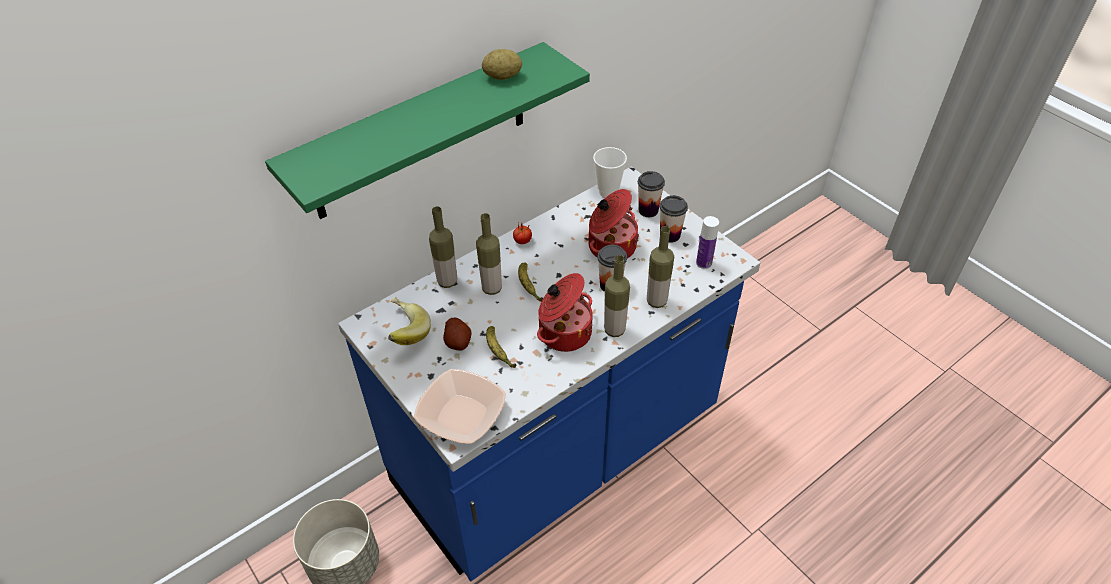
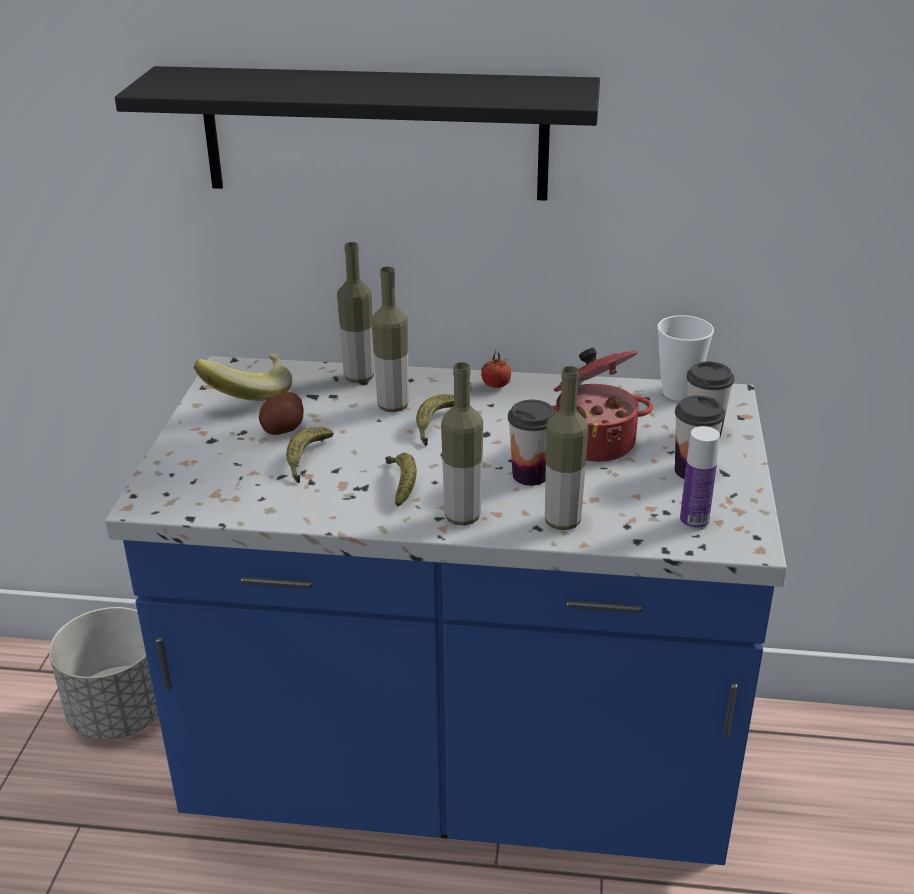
camera: 45 degrees right, 15 degrees down
(420, 133) = (375, 133): green shelf -> black shelf
(462, 415) = (181, 488): bowl -> none
(502, 77) = (489, 84): potato -> none
(564, 332) = (402, 485): cooking pot -> banana

